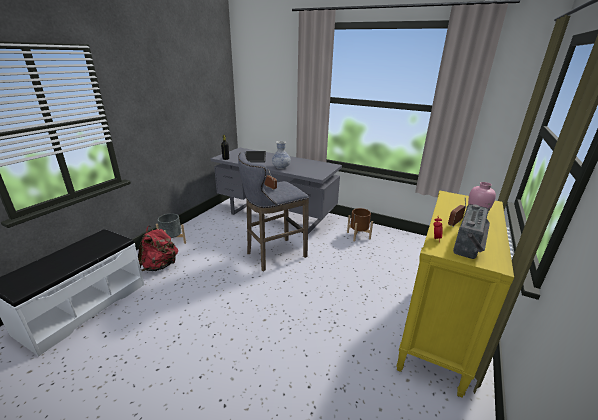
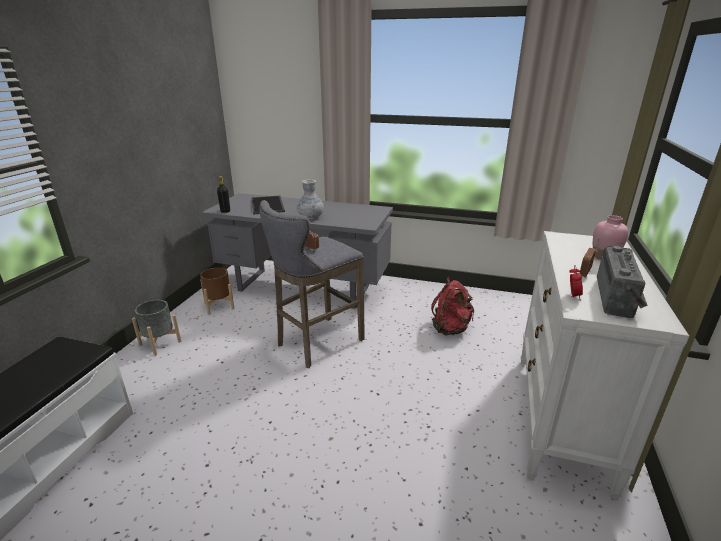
camera: 10 degrees left, 0 degrees up
(160, 266) = (150, 381): red backpack -> red backpack (450, 328)
(358, 235) = (424, 301): brown planter -> brown planter (219, 305)
(436, 332) = (561, 418): yellow dresser -> white dresser

